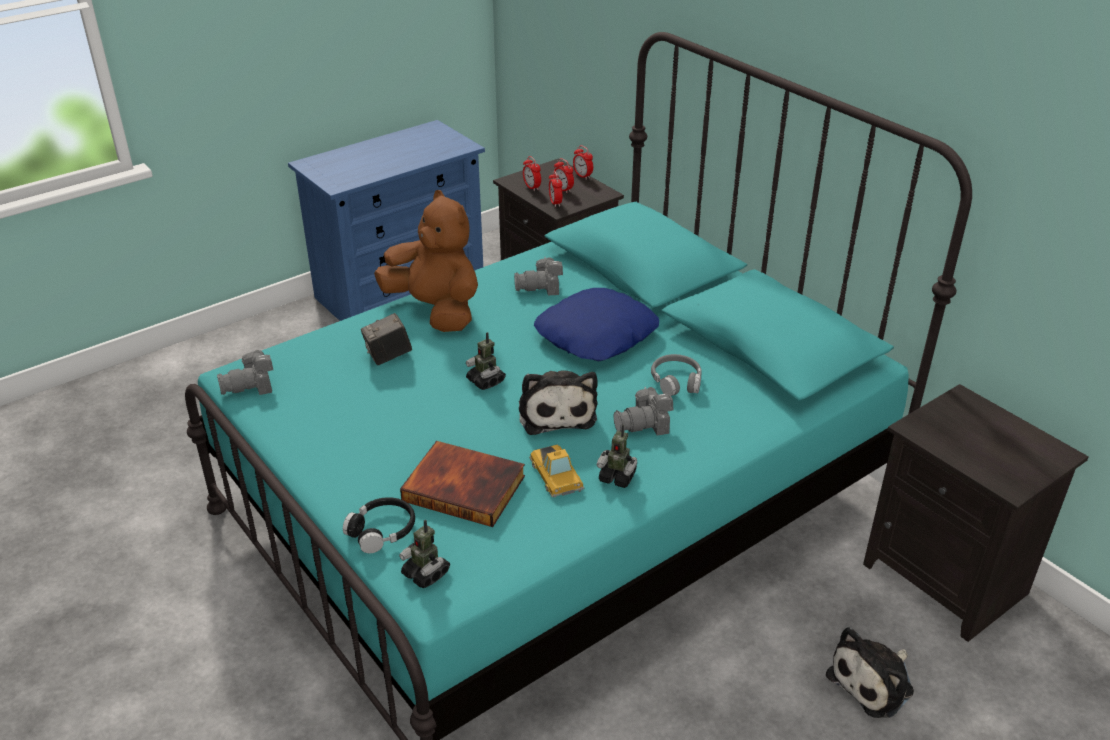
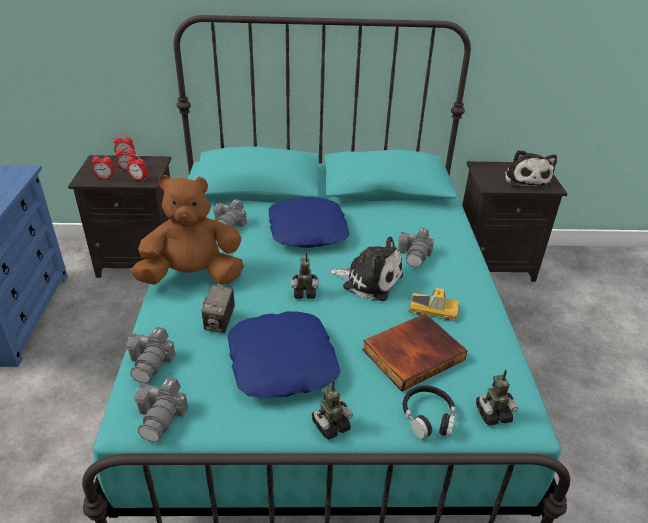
camera: 55 degrees left, 0 degrees up
(304, 349) = (151, 363): none -> camera
(372, 414) = (283, 362): none -> blue pillow
(617, 477) = (456, 288): toy robot -> toy robot (330, 425)
(676, 381) = (385, 227): grey headphones -> none
(874, 682) = (542, 322): plush toy -> plush toy (526, 178)

